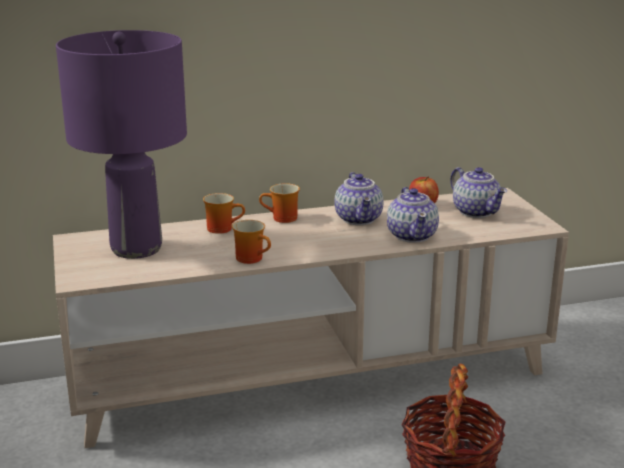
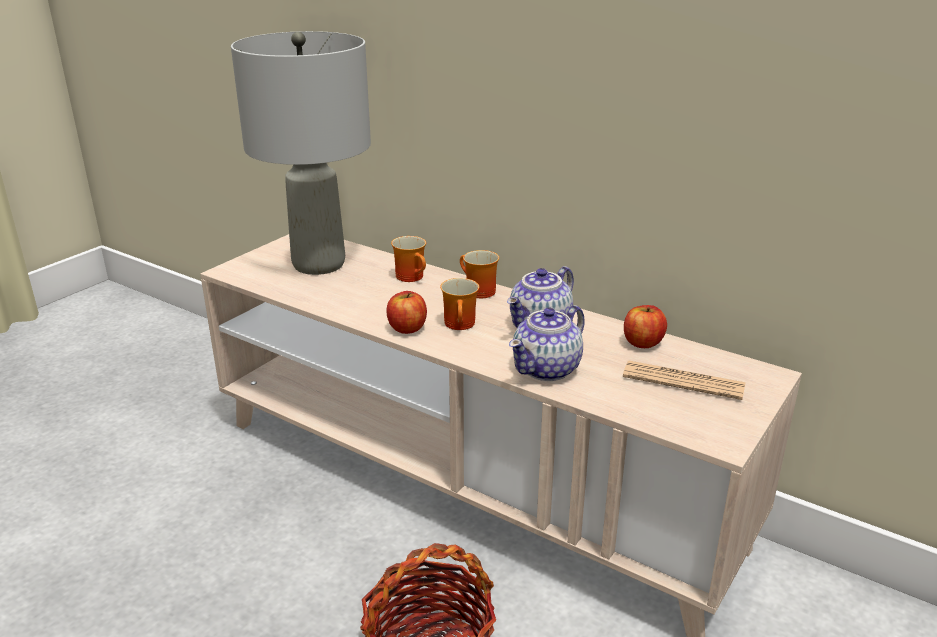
camera: 50 degrees right, 5 degrees up
(135, 249) = (318, 264): purple table lamp -> grey table lamp
(253, 258) = (367, 315): mug -> mug (462, 325)
(294, 253) = (407, 328): none -> apple
(477, 212) = (683, 381): teapot -> newspaper

